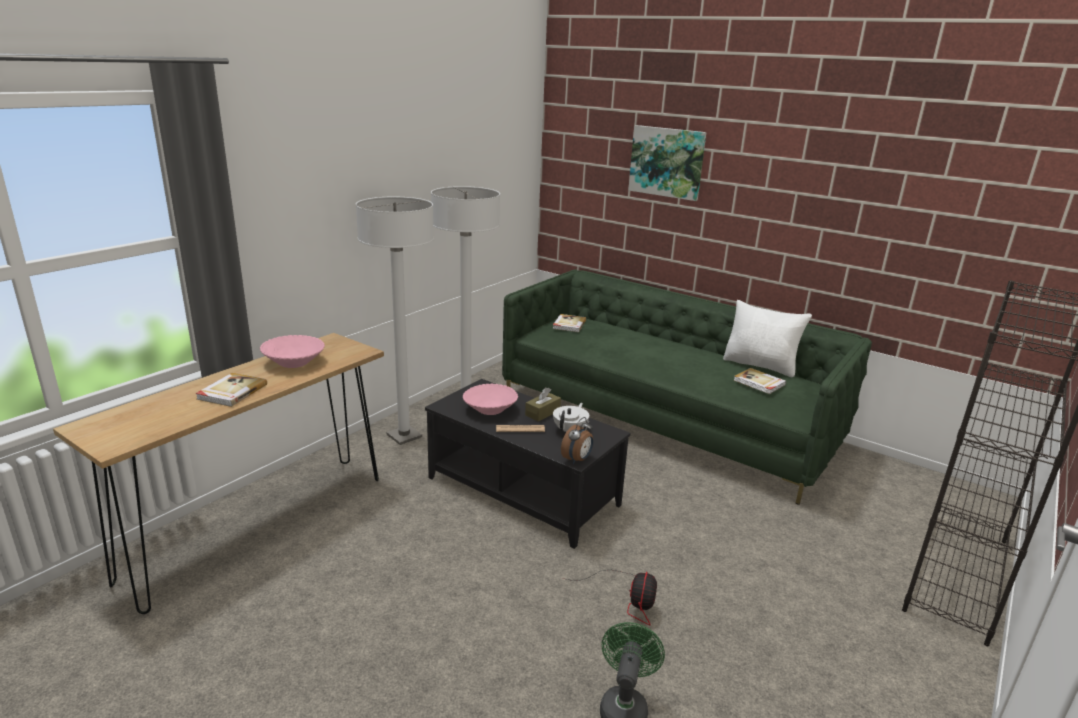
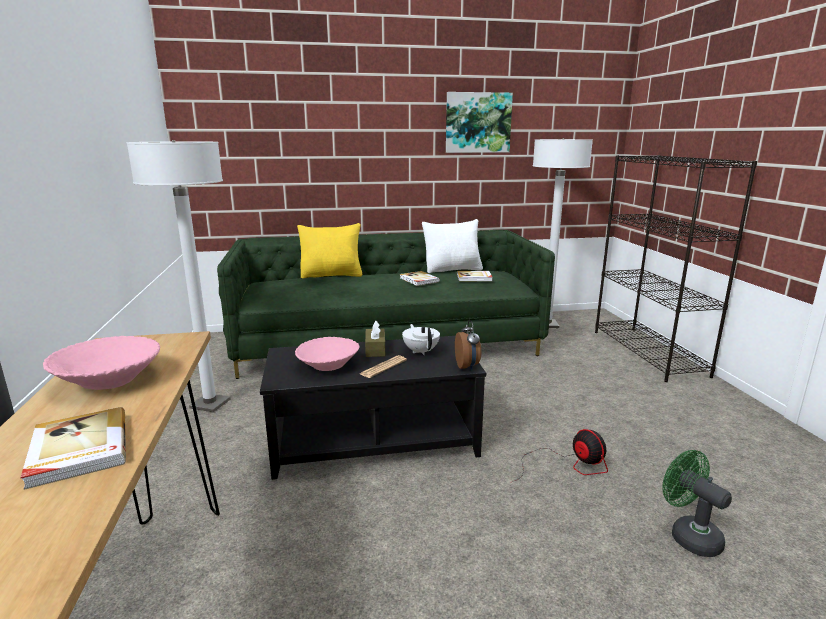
camera: 45 degrees left, 5 degrees down
(404, 436) = (181, 458): white floor lamp -> white floor lamp (547, 325)
(568, 324) = (275, 286): book -> book (418, 280)
(632, 330) = (332, 275): none -> yellow pillow
(667, 162) = (317, 117): picture -> picture (478, 123)

